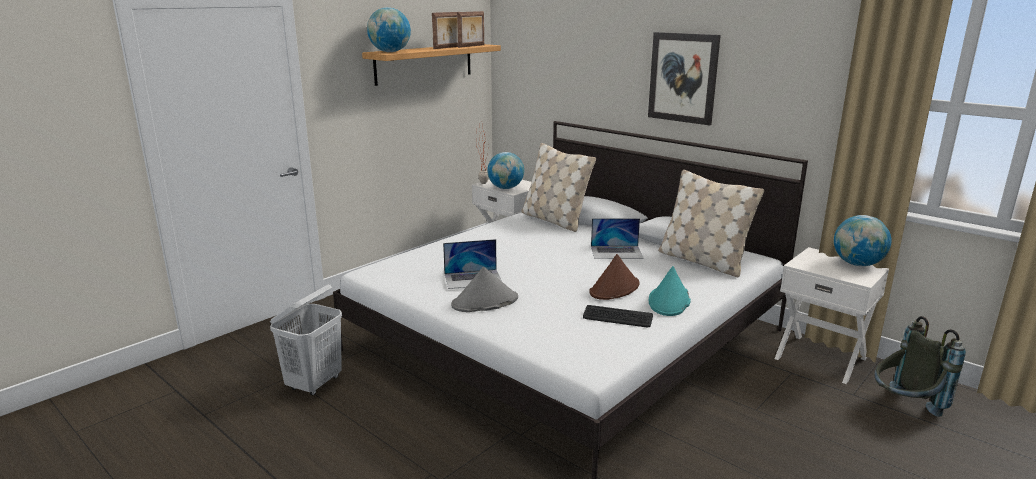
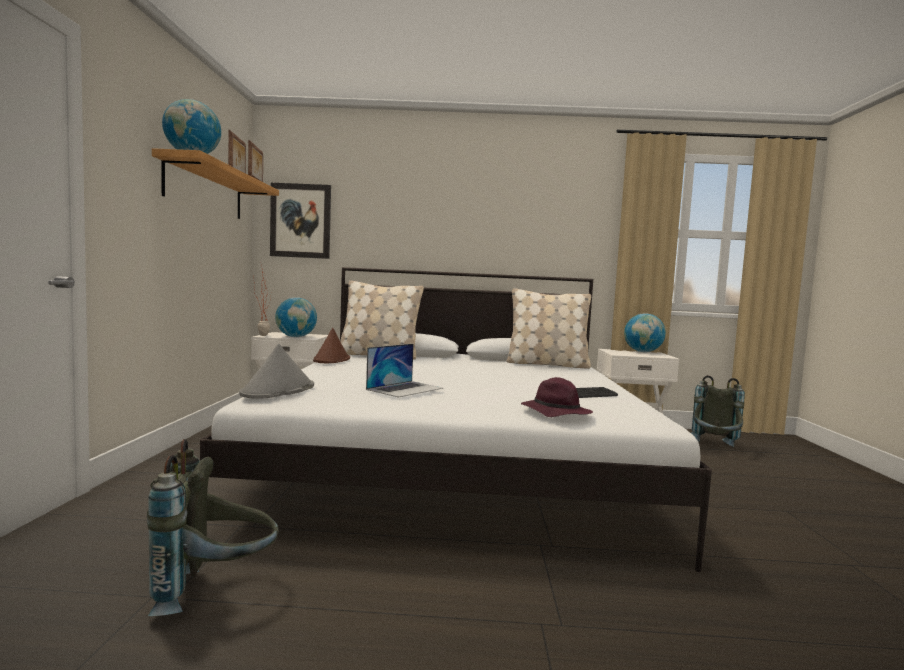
camera: 40 degrees left, 15 degrees down
(315, 384) = (215, 589): white laundry basket -> grey backpack
(484, 302) = (456, 402): grey hat -> grey hat (278, 390)
(529, 334) = (554, 413): none -> purple hat
(614, 288) = (534, 381): brown hat -> brown hat (331, 360)
(616, 252) = (477, 366): laptop -> none
(669, 301) = (587, 382): turquoise hat -> none
(683, 78) = (478, 221): picture -> picture (300, 221)

